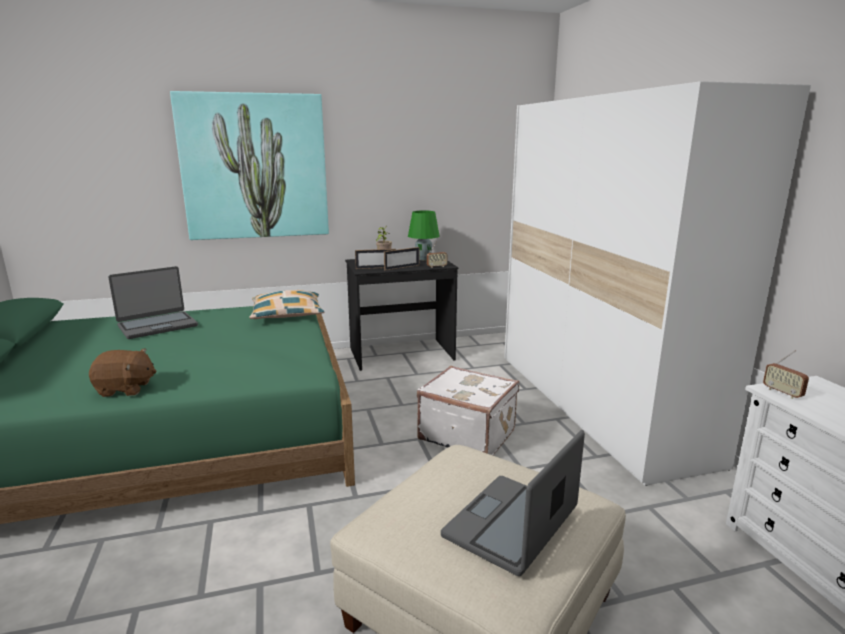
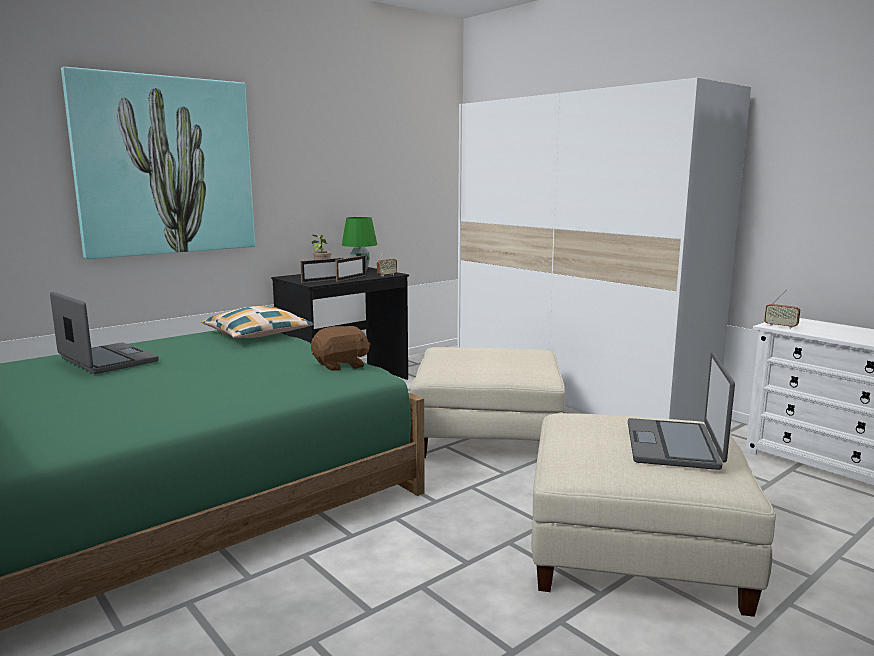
camera: 25 degrees left, 5 degrees down
(125, 389) = (183, 412): brown plush toy -> brown plush toy (341, 366)
(157, 326) = (107, 360): laptop -> laptop turned 75 degrees counterclockwise
(467, 434) = (487, 434): white suitcase -> beige ottoman

